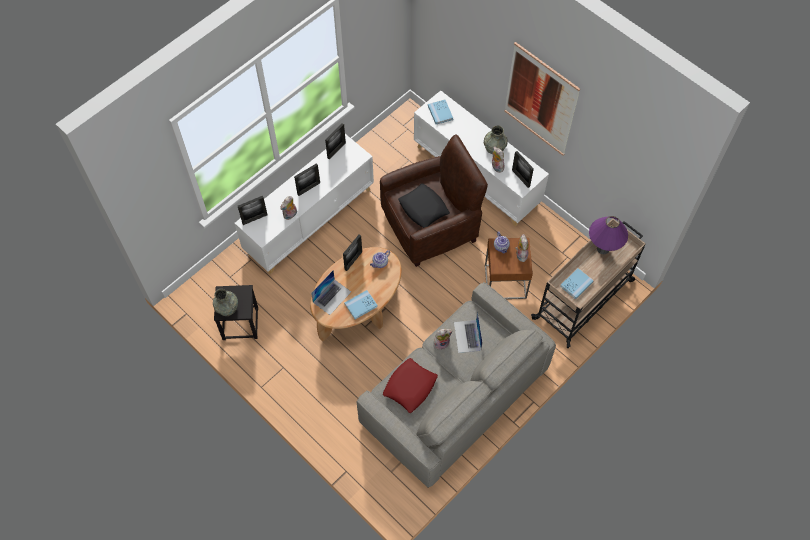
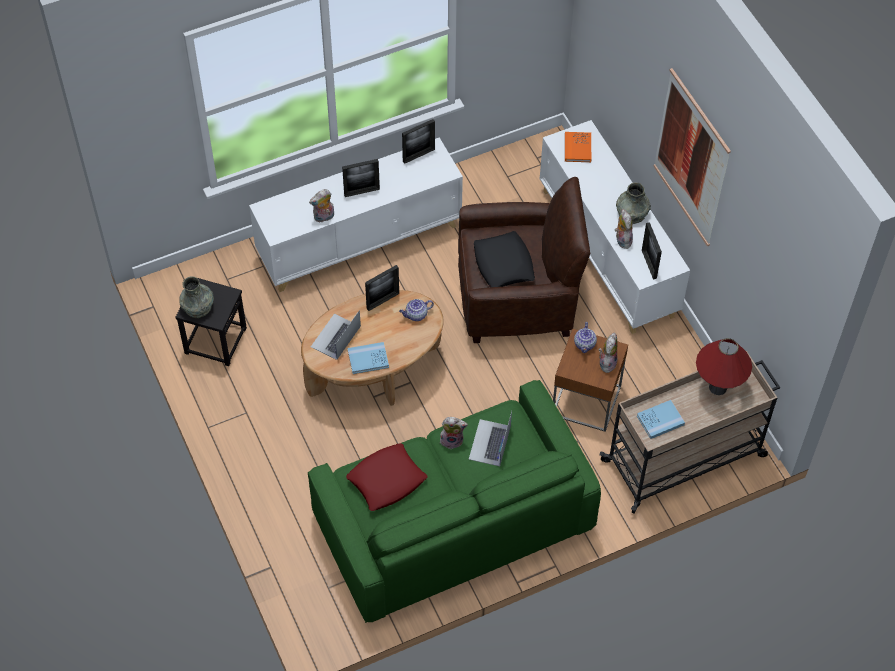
camera: 20 degrees right, 5 degrees down
(255, 219) = (276, 208): picture frame -> none
(332, 297) = (335, 337): laptop -> laptop turned 150 degrees clockwise
(440, 112) = (577, 148): blue book -> orange book
(454, 396) = (453, 522): grey sofa -> green sofa
(603, 248) = (718, 387): purple table lamp -> red table lamp

